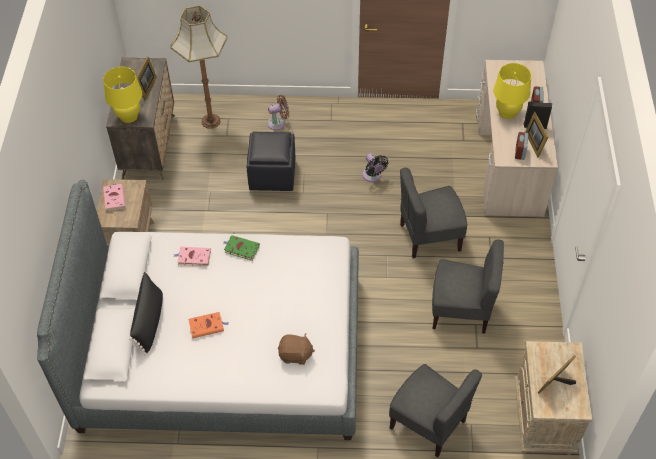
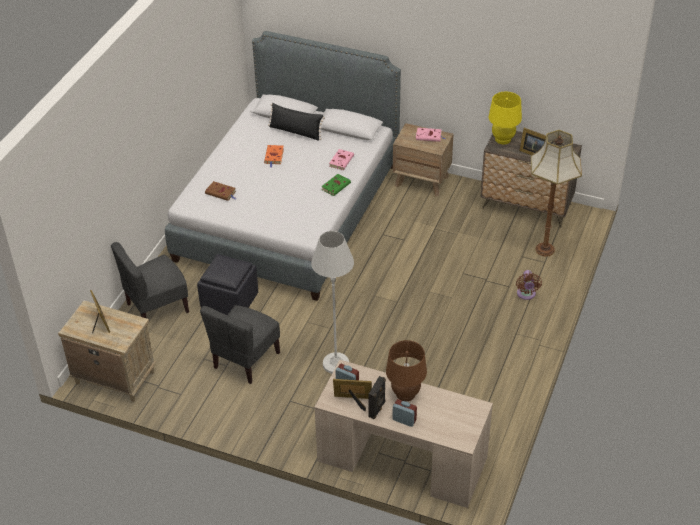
camera: 110 degrees right, 10 degrees down
(272, 174) = (460, 276): black ottoman -> black ottoman (230, 301)
(295, 355) = (221, 193): brown plush toy -> brown book
(372, 176) = (428, 344): black fan -> none
(429, 237) = (336, 364): grey chair -> white floor lamp
(507, 112) = (405, 393): yellow table lamp -> brown table lamp

